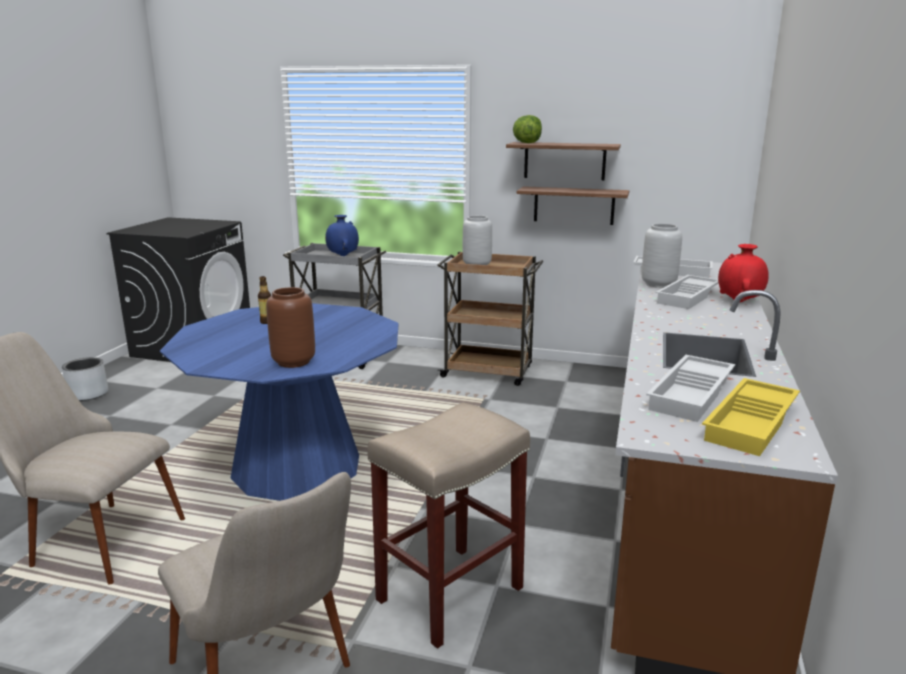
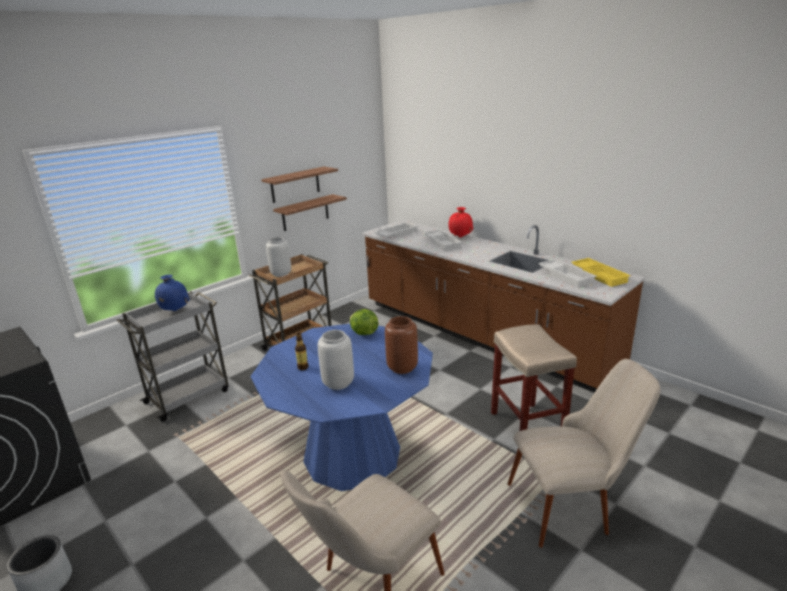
camera: 60 degrees left, 5 degrees up
(527, 143) = (279, 178): lettuce -> lettuce (363, 333)
(657, 284) = (414, 242): grey vase -> grey vase (337, 383)

